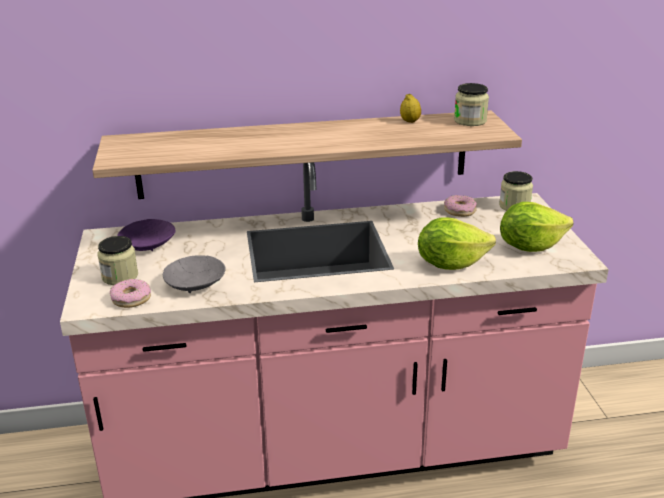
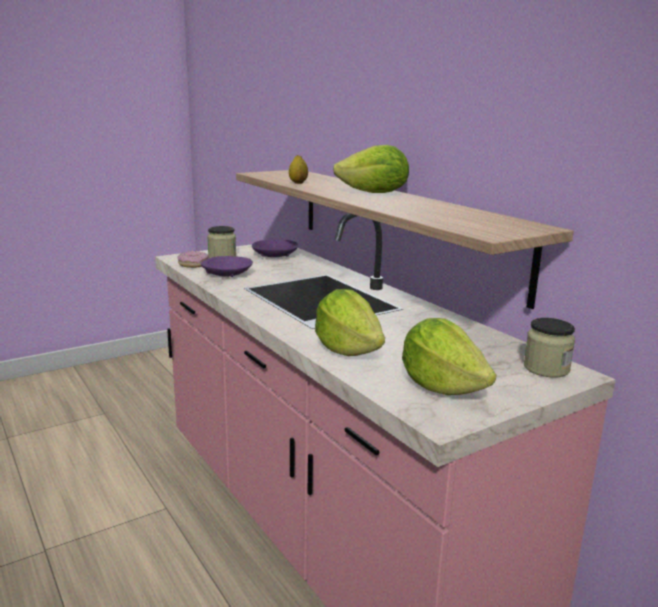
camera: 65 degrees right, 10 degrees down
(194, 283) = (227, 274): grey bowl -> purple bowl
(306, 133) = (374, 193): none -> lettuce
(410, 121) = (465, 211): lemon -> lemon (298, 183)
(460, 211) = (485, 341): donut -> none
(470, 121) = (512, 225): jar -> none

